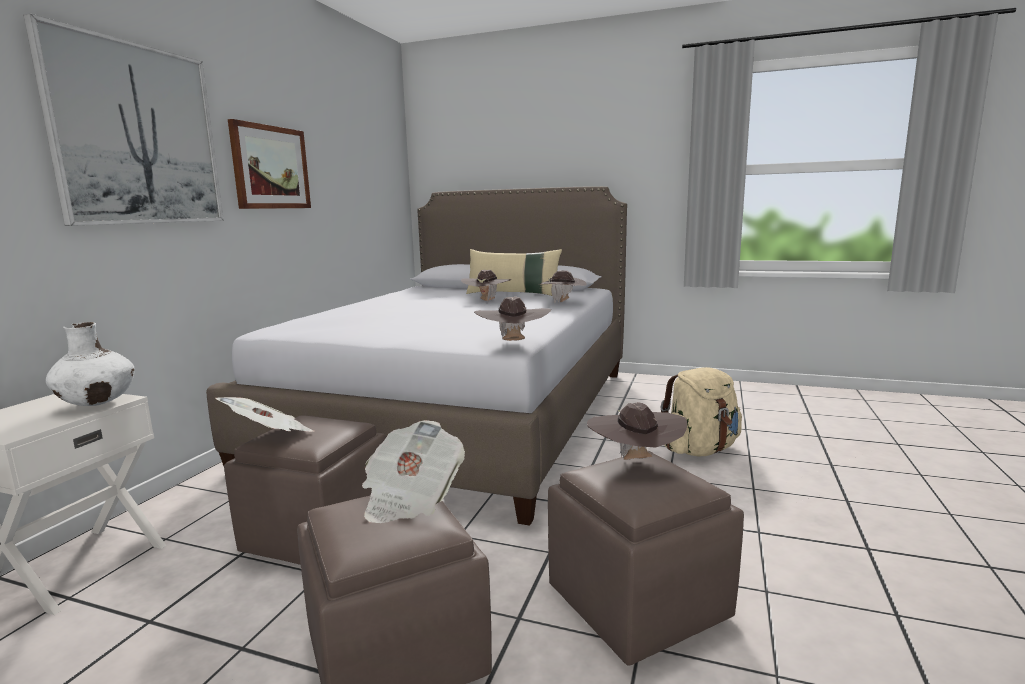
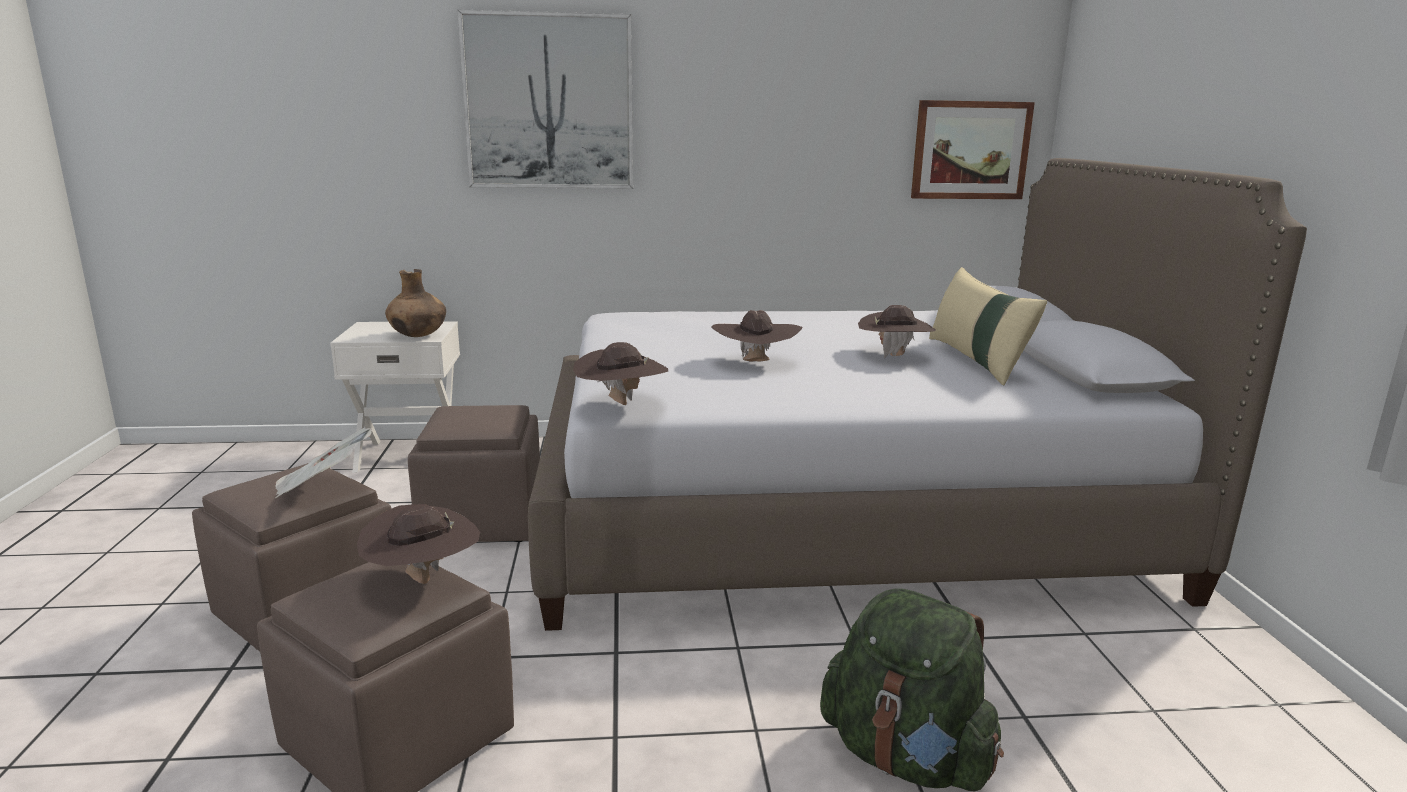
camera: 65 degrees right, 5 degrees up
(98, 403) = (418, 336): white vase -> brown vase
(270, 167) = (723, 126): picture -> picture (970, 150)
(270, 436) = (455, 407): newspaper -> none
(562, 303) = (943, 395): brown hat -> brown hat (755, 363)
(699, 450) = (906, 757): beige backpack -> green backpack

